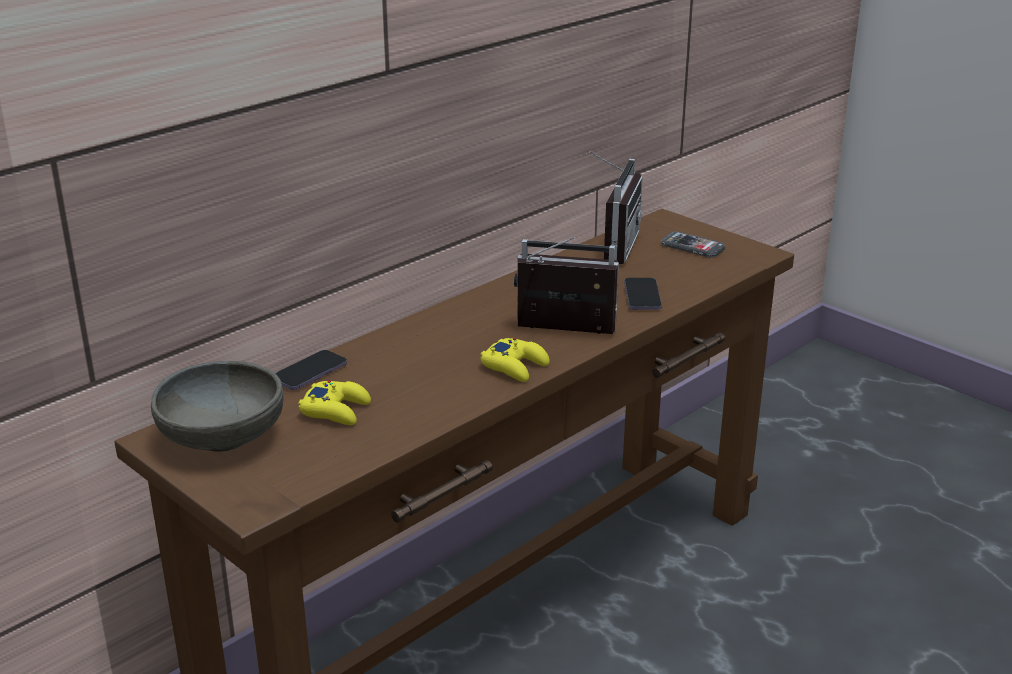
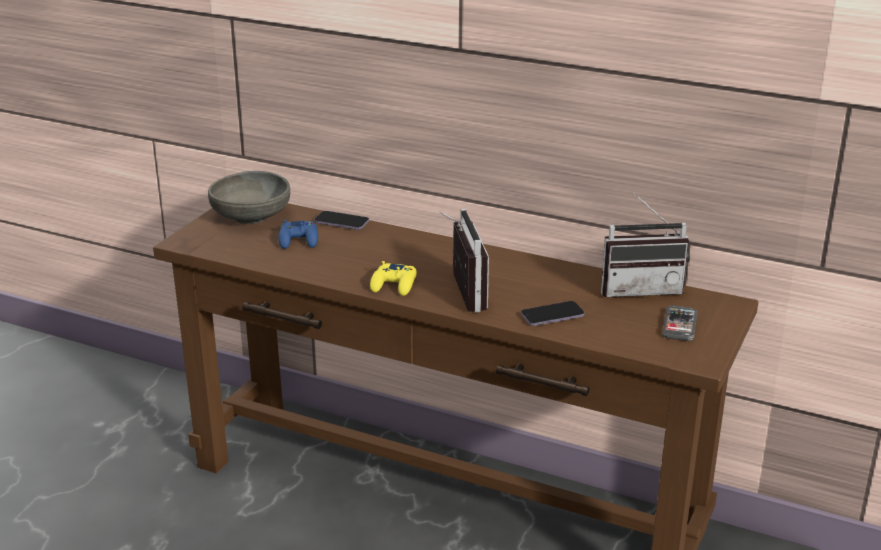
camera: 70 degrees right, 0 degrees up
(336, 410) = (299, 240): yellow game controller -> blue game controller

